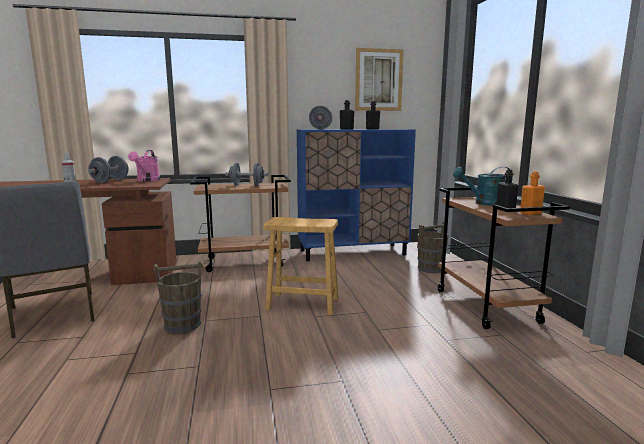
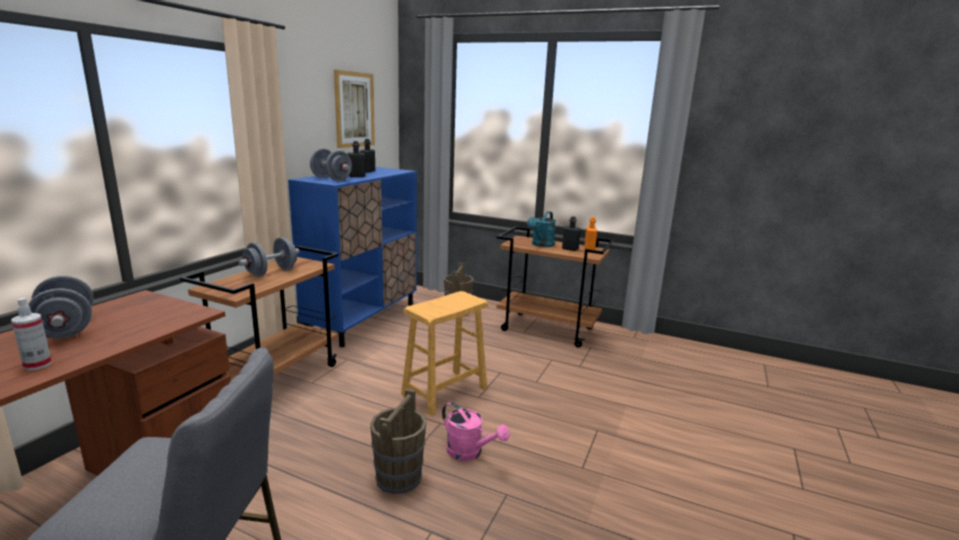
camera: 55 degrees left, 5 degrees up
(147, 180) = (141, 307): pink watering can -> pink watering can (470, 452)

